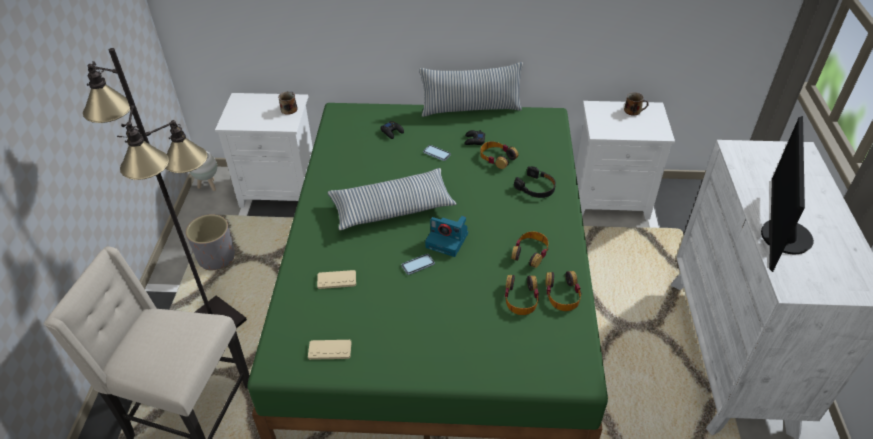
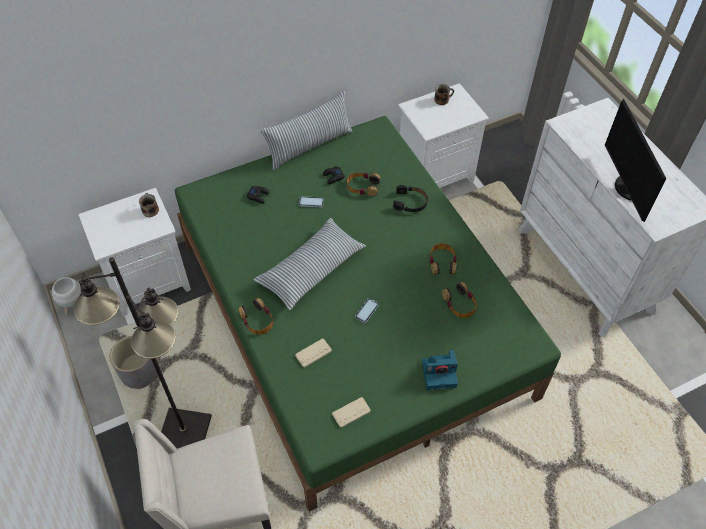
camera: 30 degrees left, 10 degrees up
(448, 240) = (375, 279): camera -> camera (440, 373)
(562, 294) = (486, 287): headphones -> headphones (257, 320)

